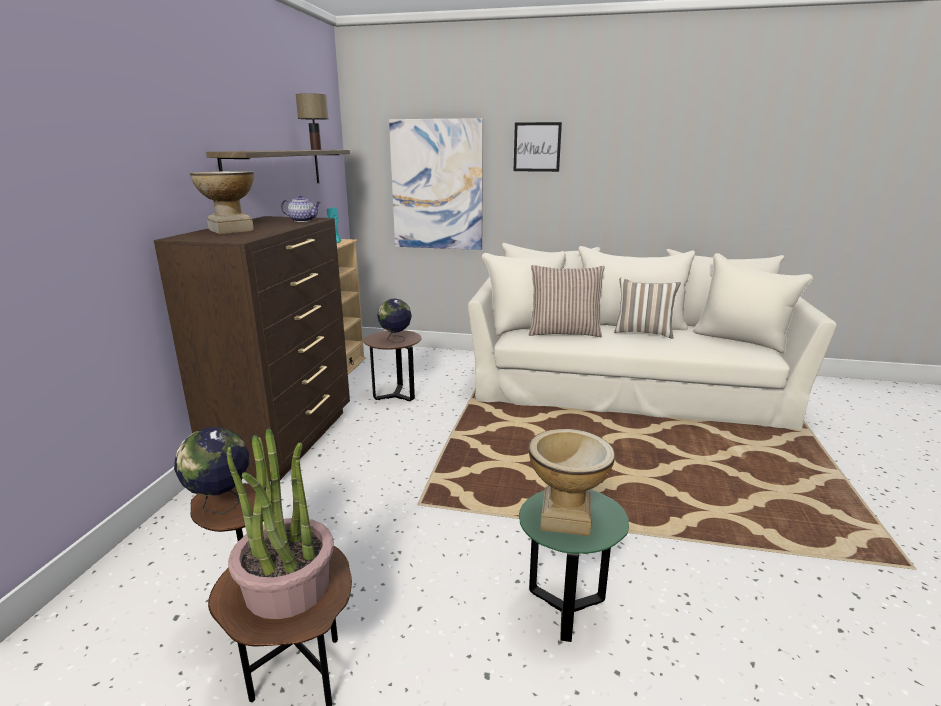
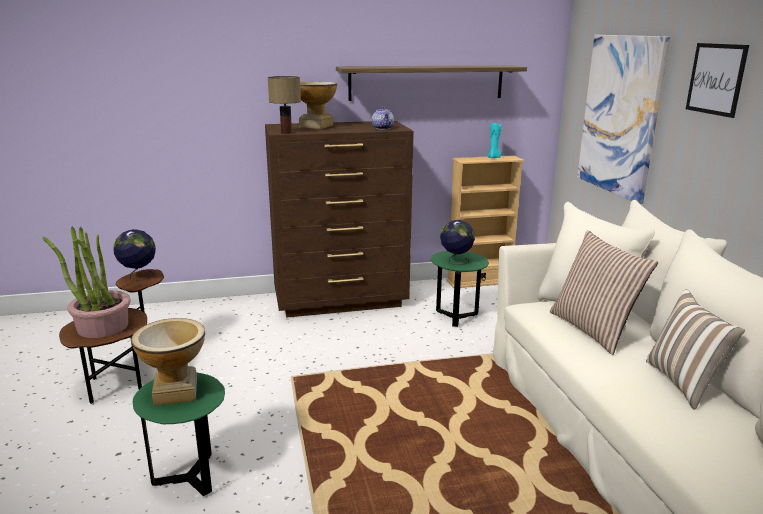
camera: 65 degrees right, 0 degrees up
(316, 149) = (477, 66): table lamp -> table lamp (287, 132)
(395, 396) = (456, 317): brown side table -> green side table

